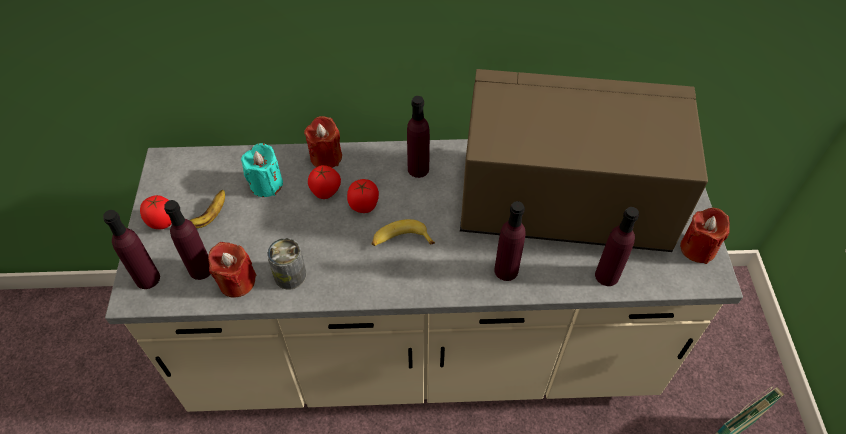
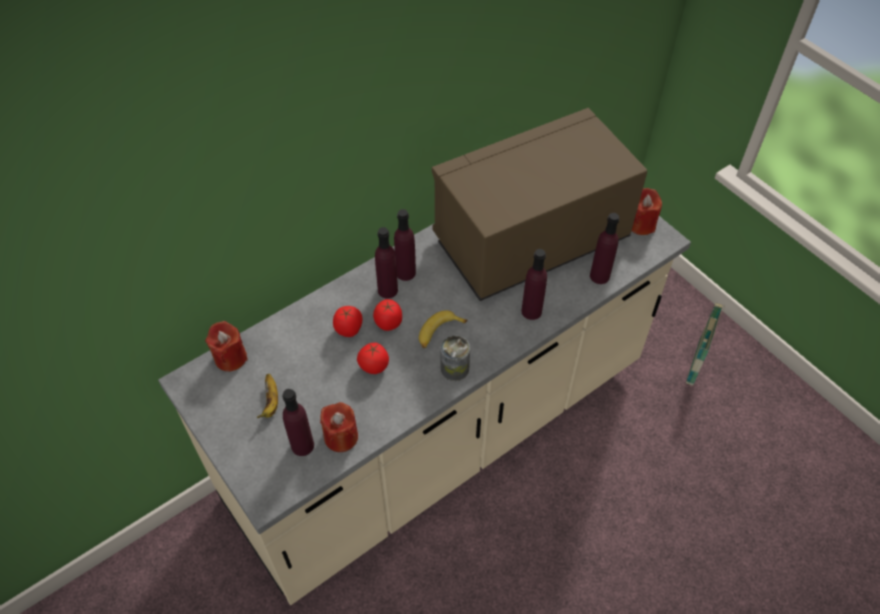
camera: 35 degrees left, 0 degrees up
(147, 278) = (264, 479): purple bottle -> purple bottle (387, 290)
(162, 221) = (233, 430): tomato -> tomato (374, 366)
(266, 184) = (294, 351): turquoise candle -> none
(290, 275) = (378, 407): can -> can (454, 368)
(326, 157) = (324, 302): red candle -> red candle (230, 358)

